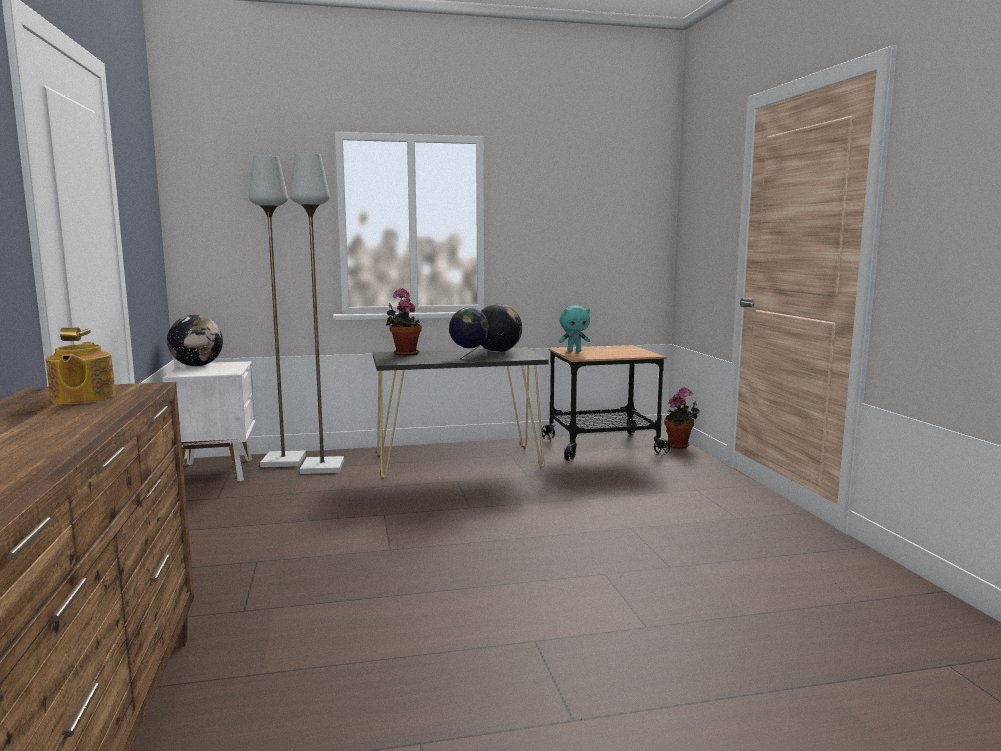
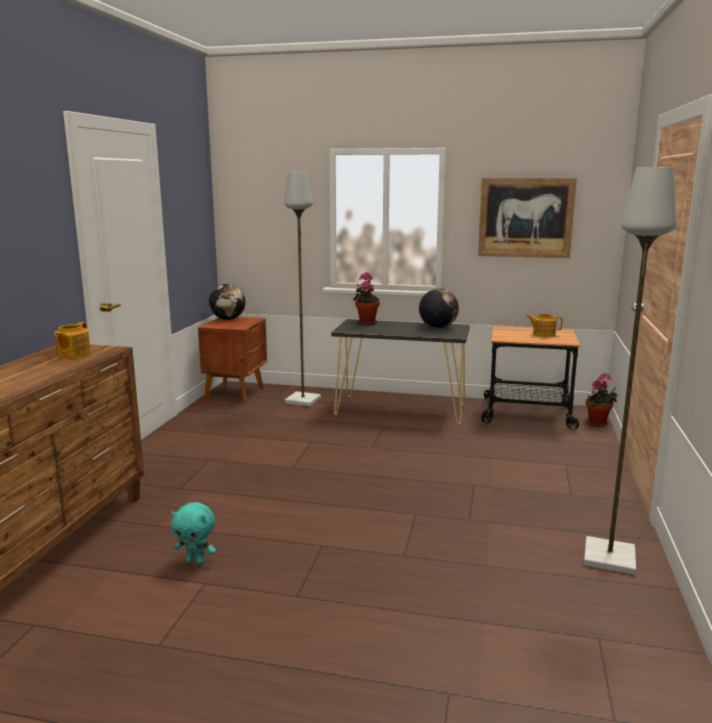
camera: 25 degrees right, 5 degrees up
(216, 471) = (236, 393): white nightstand -> brown nightstand
(284, 461) = (282, 392): grey floor lamp -> grey floor lamp (610, 558)
(469, 359) = (405, 332): globe -> none
(574, 351) = (507, 332): turquoise plush toy -> turquoise plush toy (196, 562)
(576, 220) = (525, 218): none -> picture
(614, 351) = (543, 334): none -> teapot

